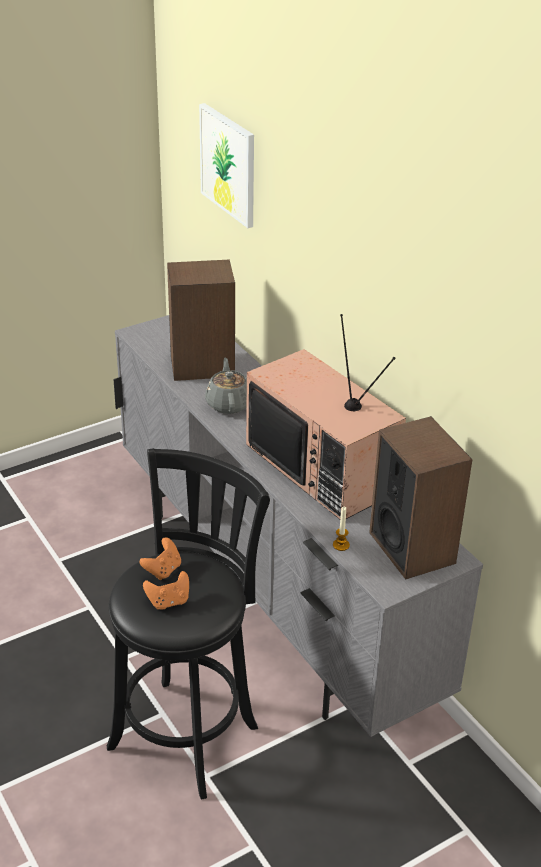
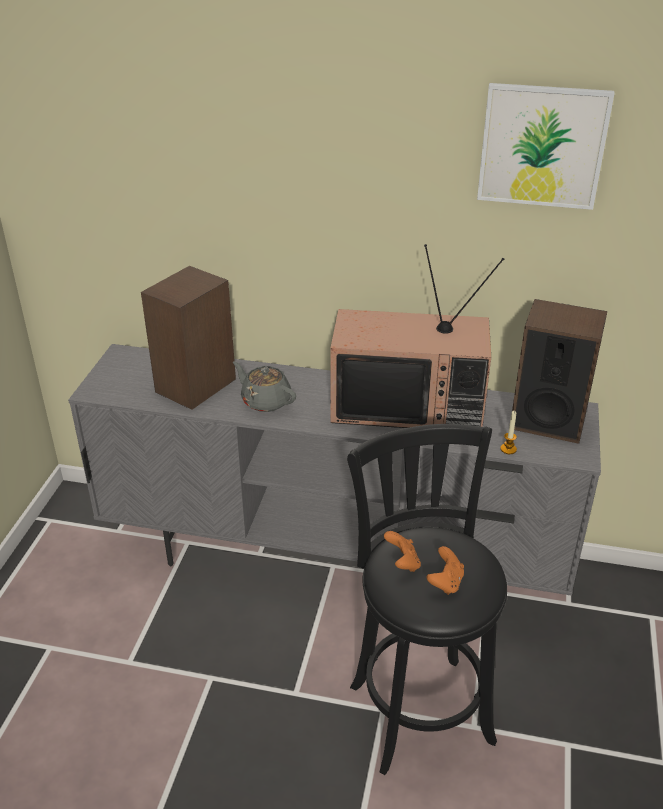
camera: 45 degrees left, 0 degrees up
(228, 164) = (144, 170): picture -> picture (542, 146)

